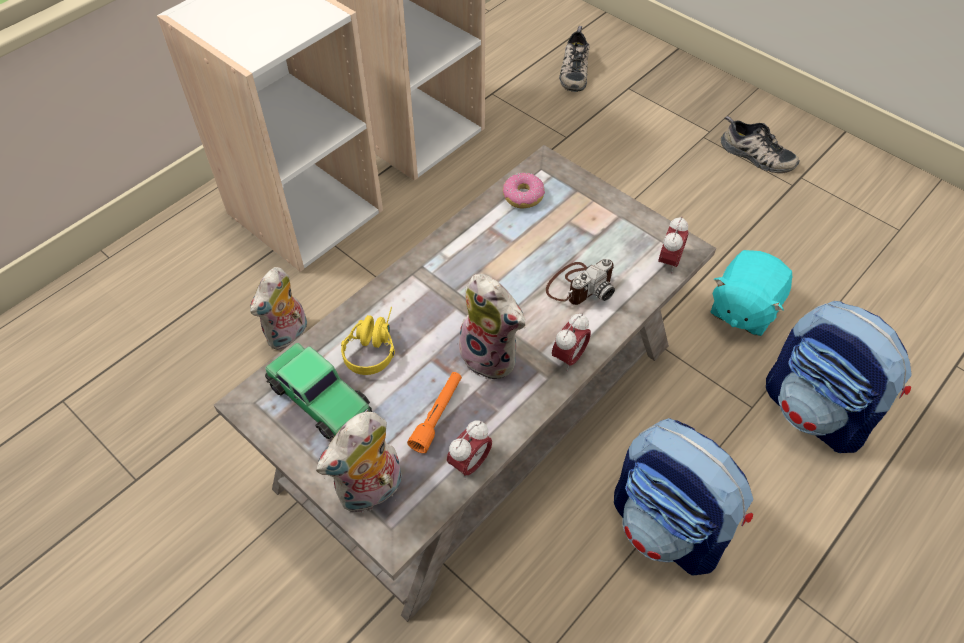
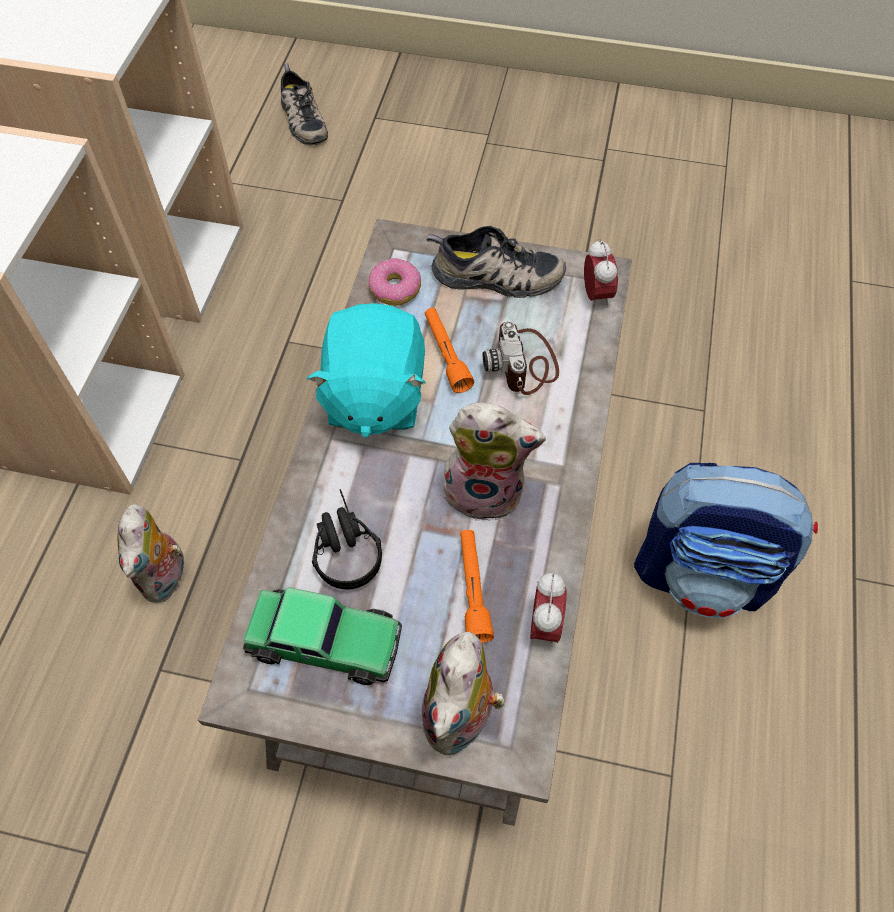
camera: 30 degrees left, 5 degrees up
(372, 345) = (343, 546): yellow headphones -> black headphones
(528, 254) = (446, 354): none -> orange flashlight
(569, 357) = (566, 450): alarm clock -> none
(580, 285) = (524, 364): camera -> camera turned 150 degrees clockwise
(743, 309) = (635, 312): turquoise plush toy -> turquoise plush toy (373, 396)
(755, 156) = (549, 143): shoe -> shoe (495, 278)
(816, 411) = (763, 386): backpack -> none

